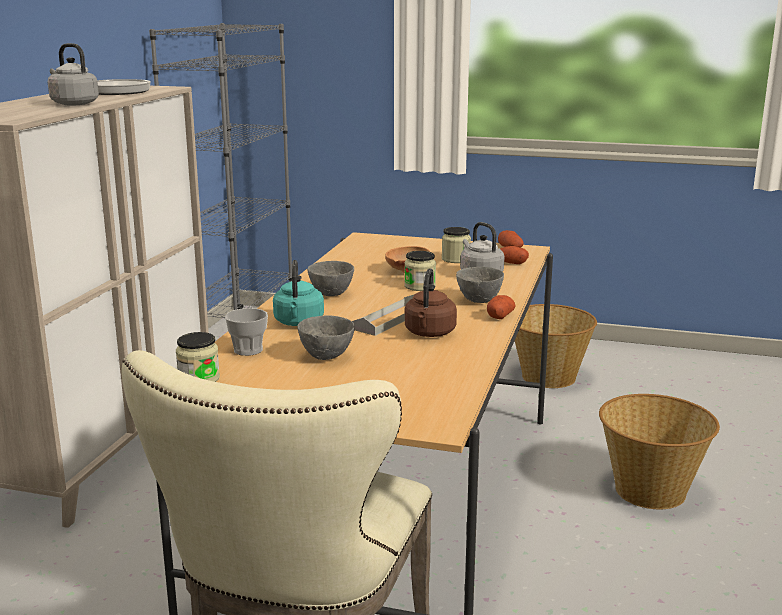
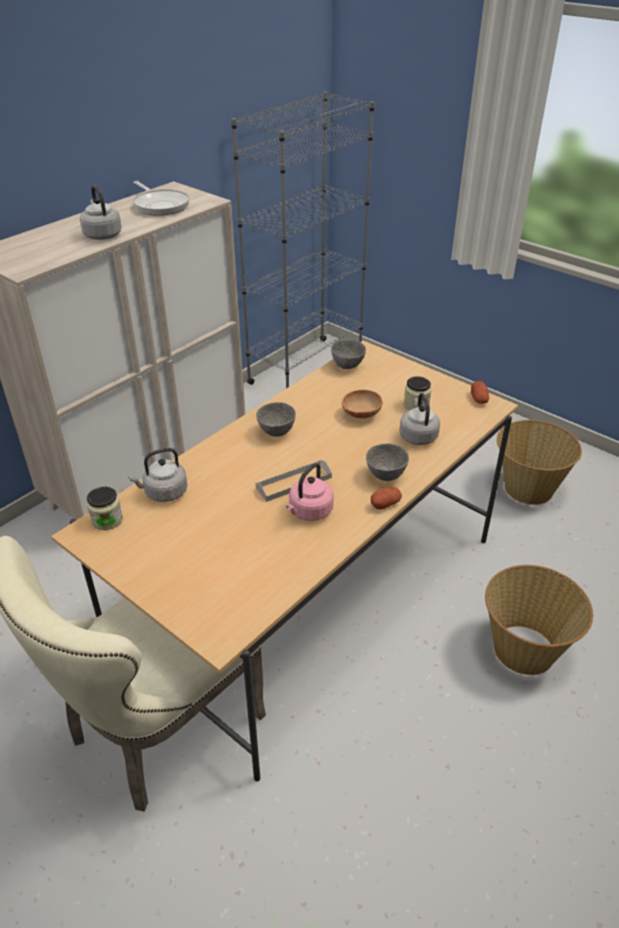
camera: 25 degrees right, 20 degrees up
(248, 350) = (164, 493): cup -> grey kettle
(298, 323) = (224, 466): turquoise kettle -> none
(327, 356) = (211, 519): grey bowl -> grey bowl (348, 366)
(420, 286) = (354, 440): jar -> none
(429, 333) = (309, 512): brown kettle -> pink kettle
(511, 263) = (459, 424): potato -> none

